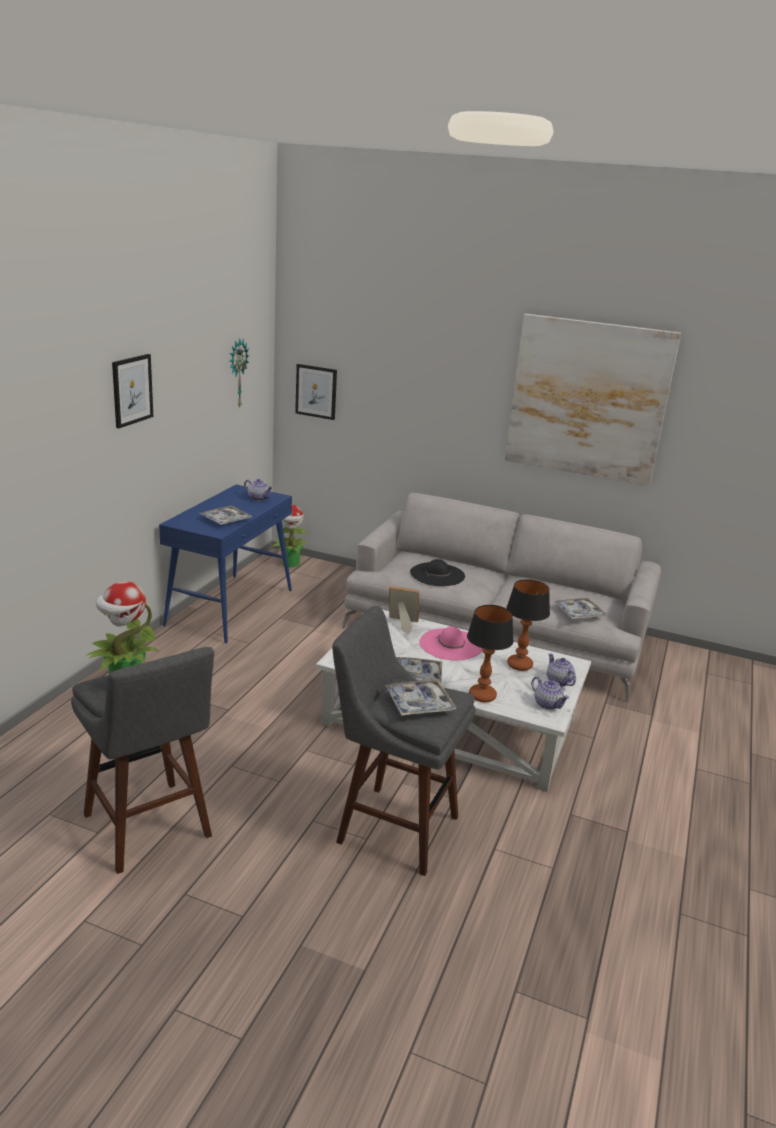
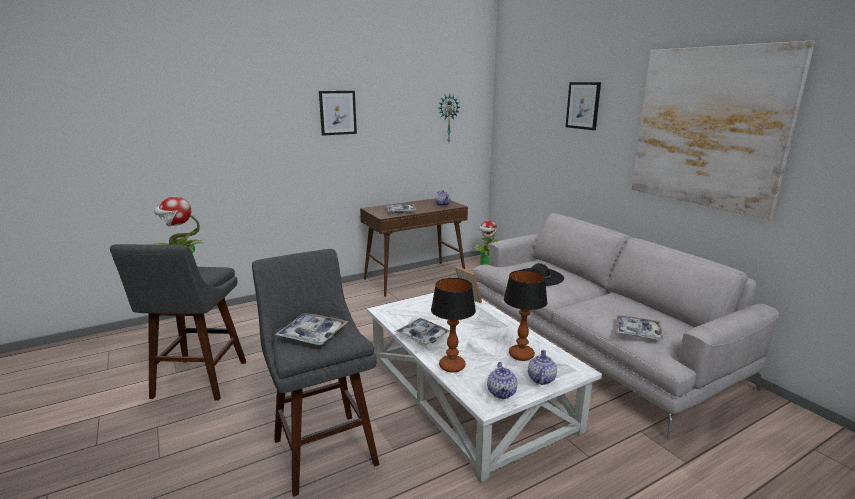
camera: 40 degrees right, 5 degrees down
(230, 607) = (415, 278): blue console table -> brown console table
(316, 391) = (512, 137): picture -> picture (583, 105)
(451, 644) = (483, 324): pink hat -> none

